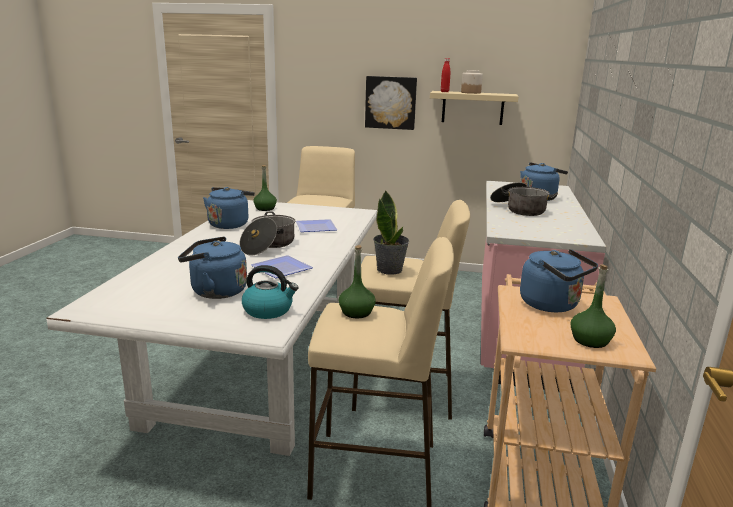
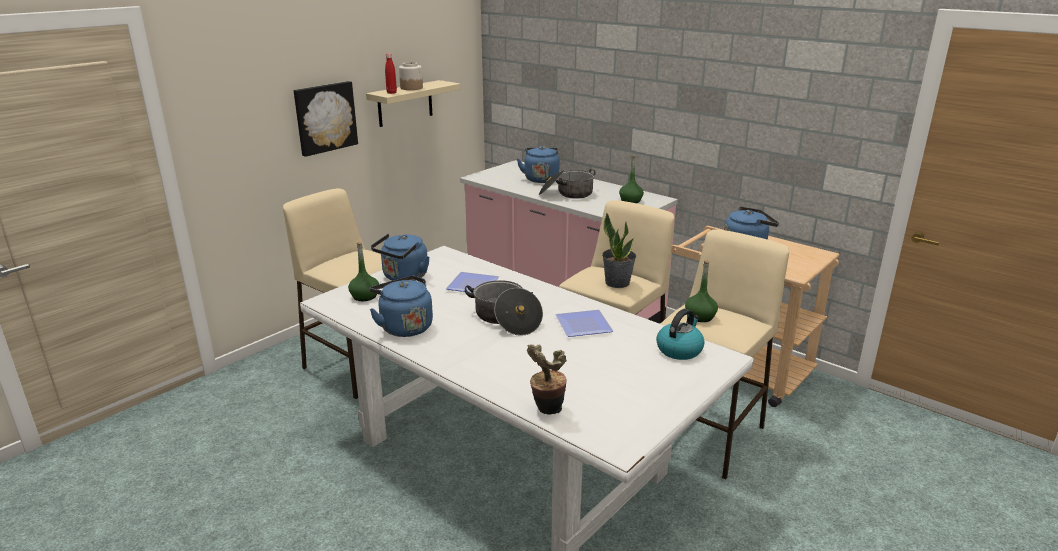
camera: 60 degrees left, 5 degrees up
(131, 279) = (546, 410): none -> potted plant
(215, 291) = (618, 367): blue kettle -> blue kettle (404, 277)
(590, 340) = (802, 256): green bottle -> green bottle (630, 200)

